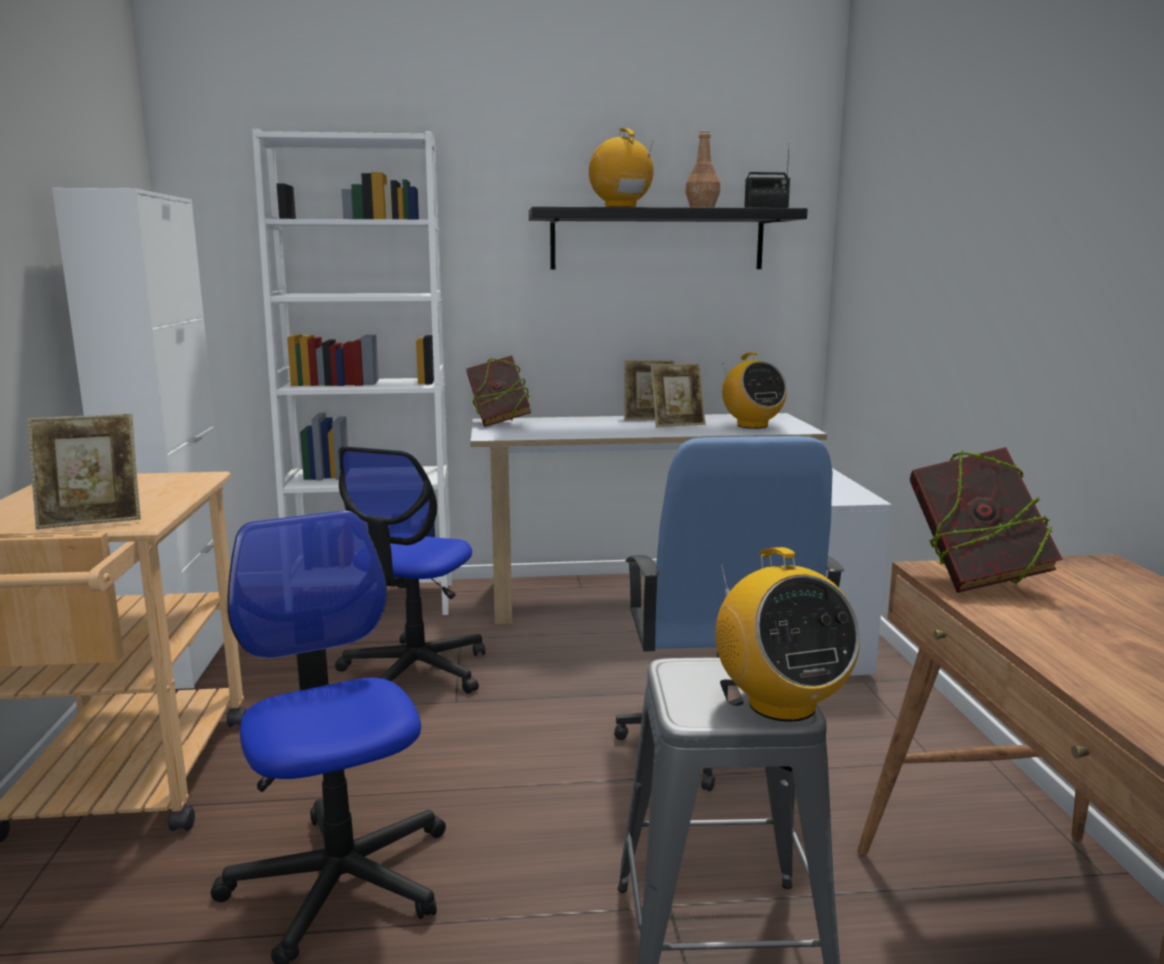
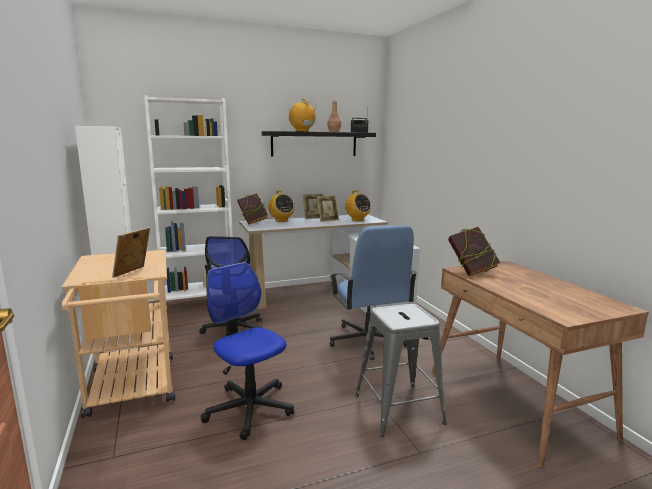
camera: 15 degrees left, 0 degrees up
(92, 520) = (133, 273): picture frame -> picture frame turned 150 degrees clockwise
(781, 704) = (422, 317): radio -> radio (281, 220)

